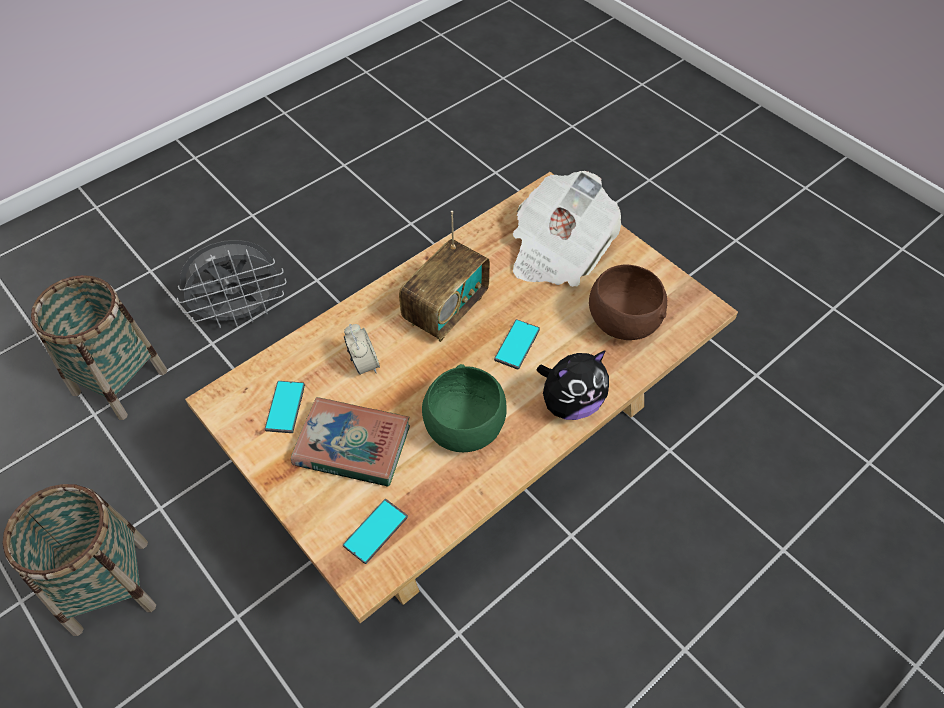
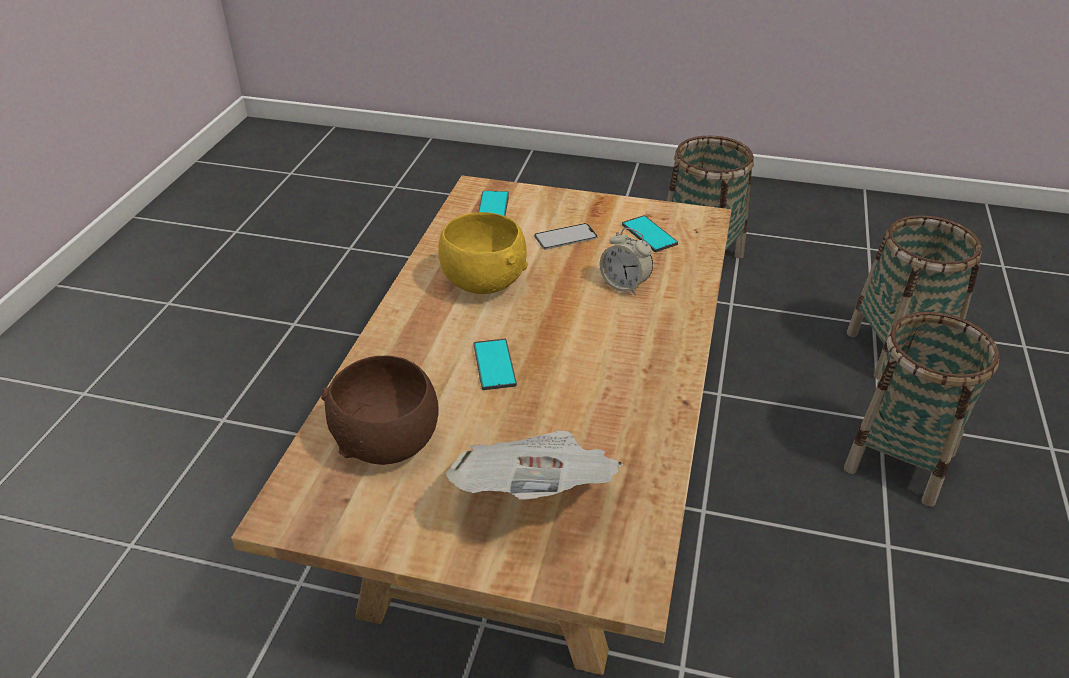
camera: 145 degrees right, 15 degrees down
(242, 313) = (899, 462): grey fan -> basket
(352, 446) = (565, 237): book -> phone
(446, 310) = (601, 360): radio -> none
(464, 429) = (483, 282): green bowl -> yellow bowl
(570, 403) = (397, 341): plush toy -> none

